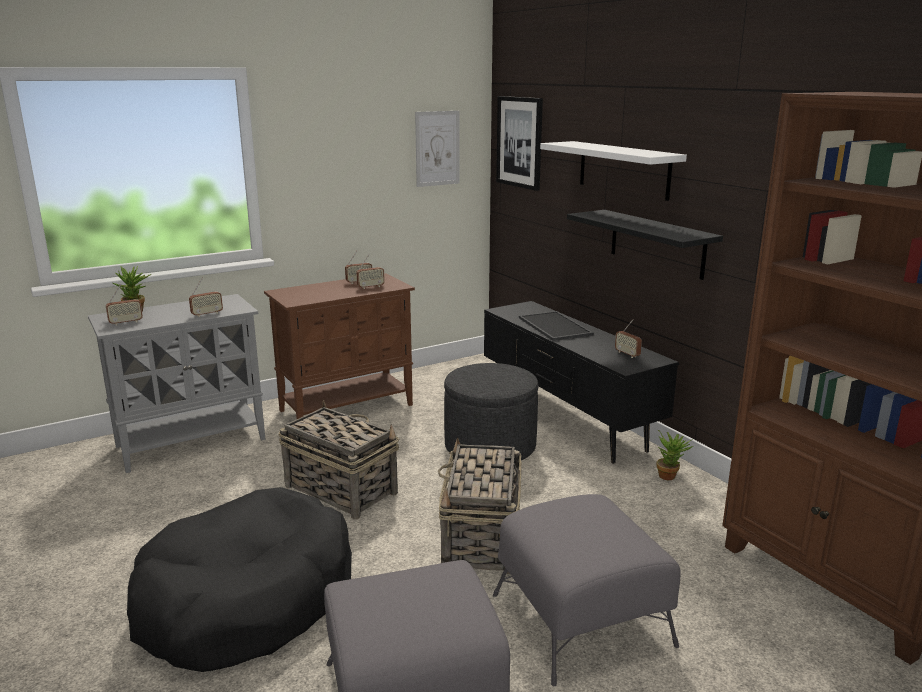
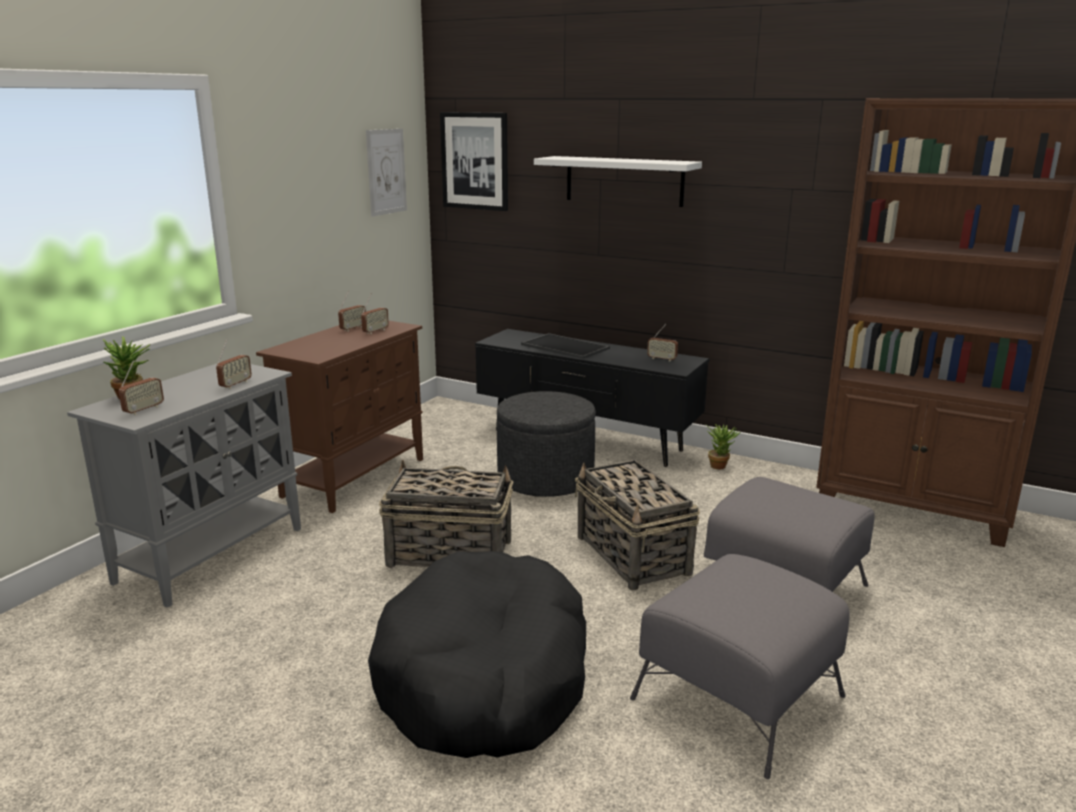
camera: 30 degrees left, 0 degrees up
(656, 243) = (670, 249): black shelf -> none

